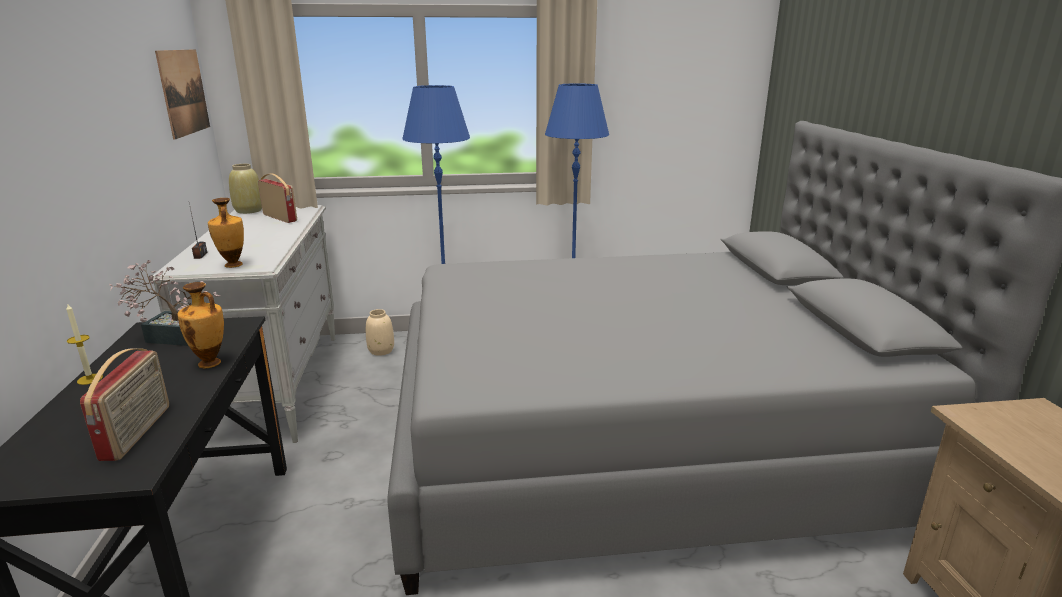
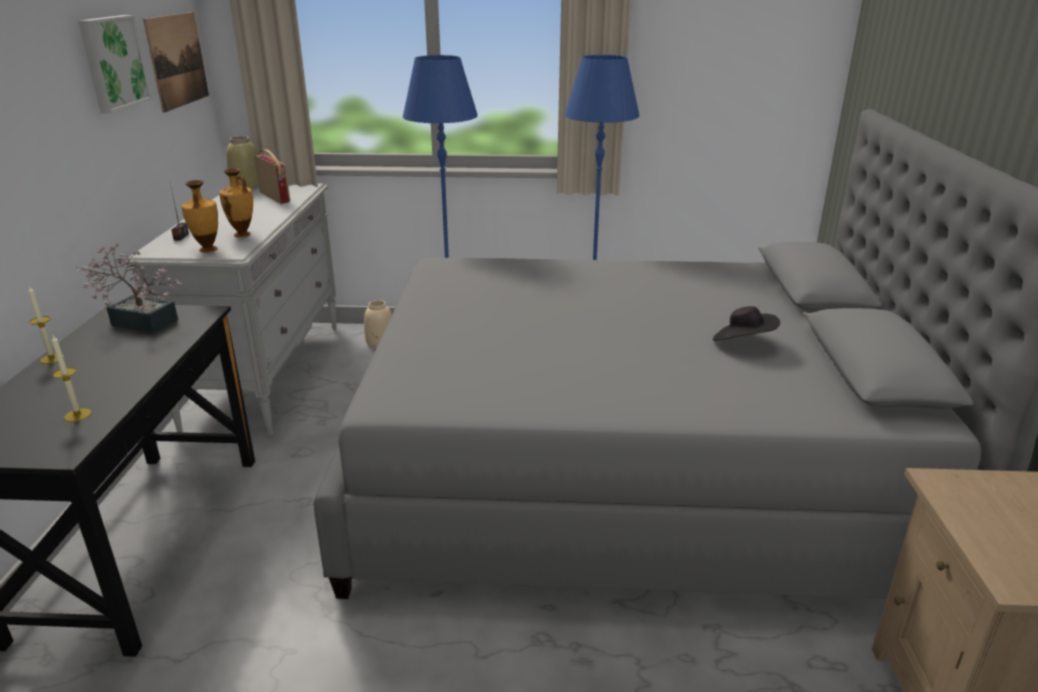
camera: 10 degrees right, 5 degrees up
(130, 89) = (112, 63): none -> picture
(138, 432) = (78, 415): radio -> candle
(210, 364) = (162, 352): vase -> vase (243, 235)
(745, 315) = (743, 343): none -> black hat

